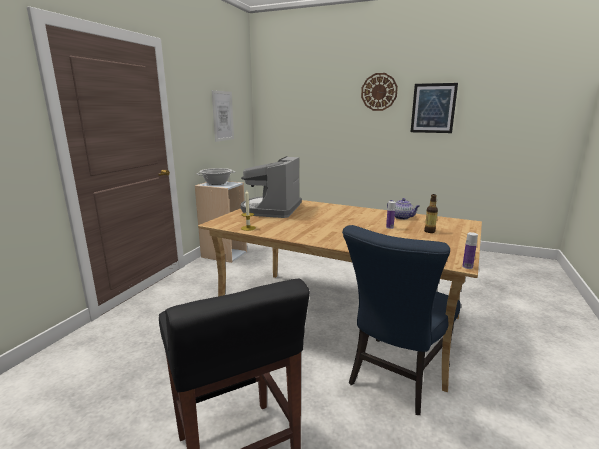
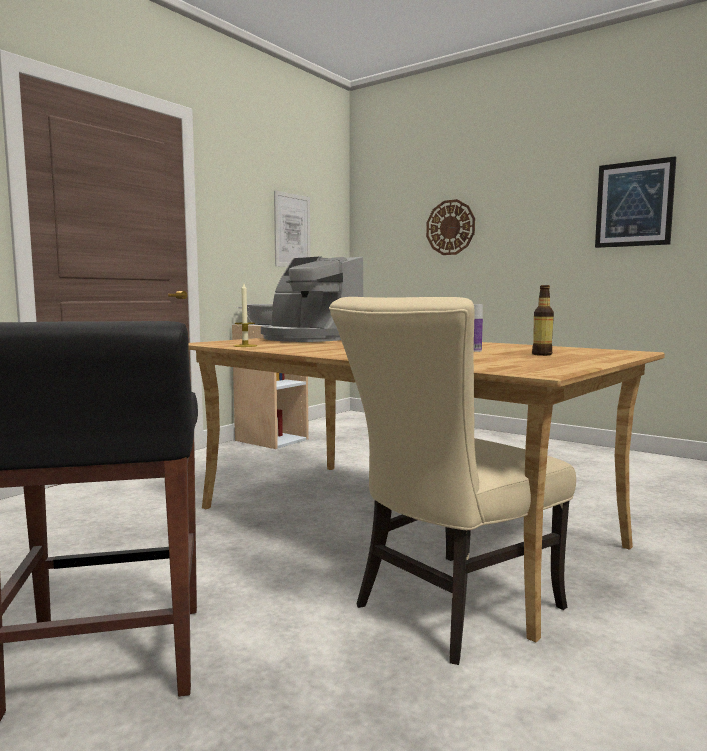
camera: 15 degrees right, 10 degrees down
(271, 210) = (309, 338): coffee machine -> coffee machine turned 75 degrees counterclockwise
(379, 92) = (540, 185): wall clock -> wall clock (450, 227)
(395, 377) = (447, 608): blue chair -> beige chair
(402, 217) = (515, 347): teapot -> none
(467, 267) = (551, 374): bottle -> none

